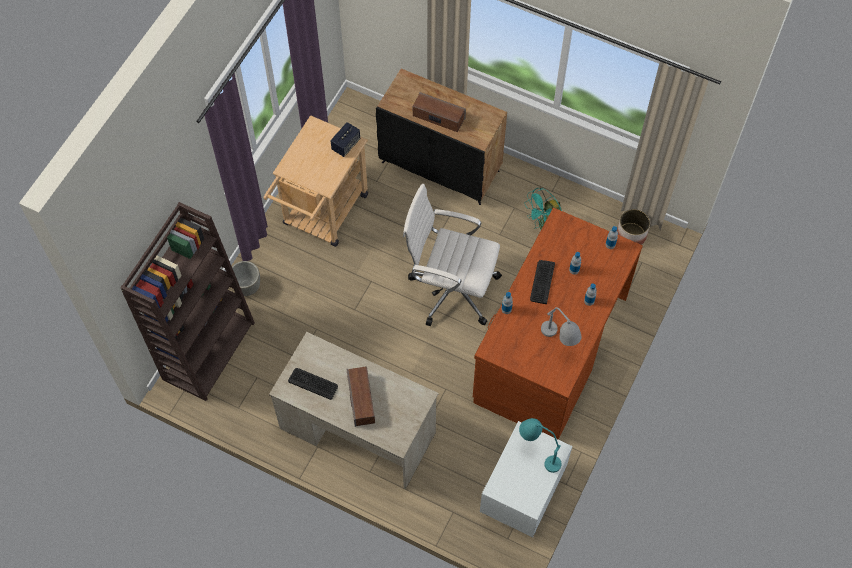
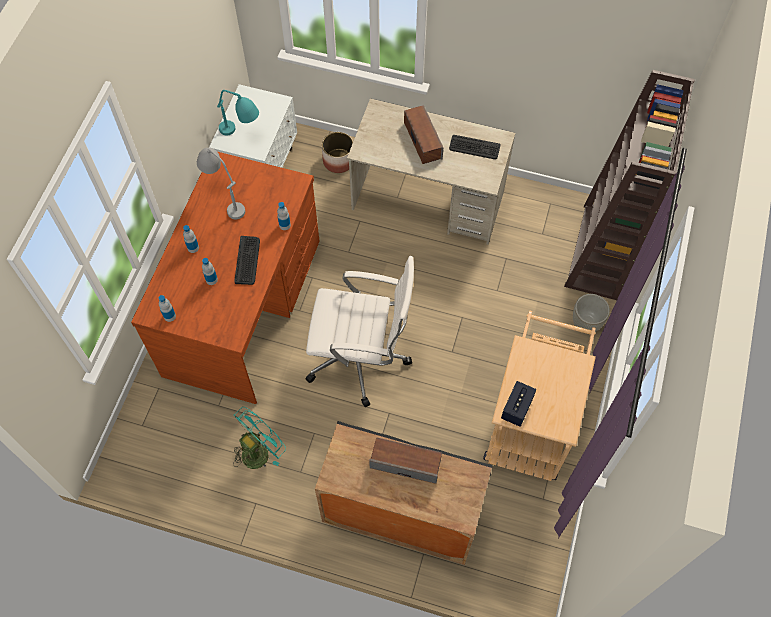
camera: 170 degrees right, 0 degrees up
(631, 235) = (154, 459): planter -> planter (338, 161)

